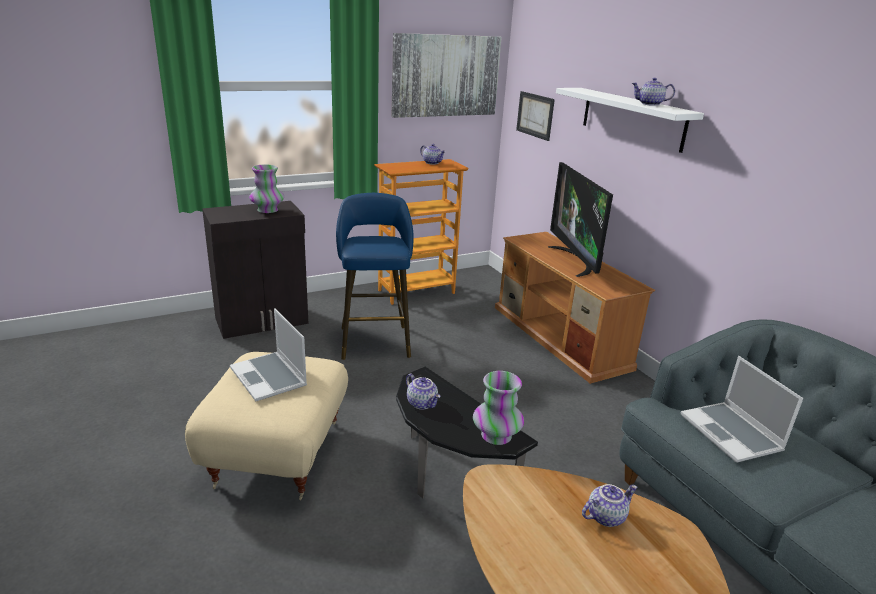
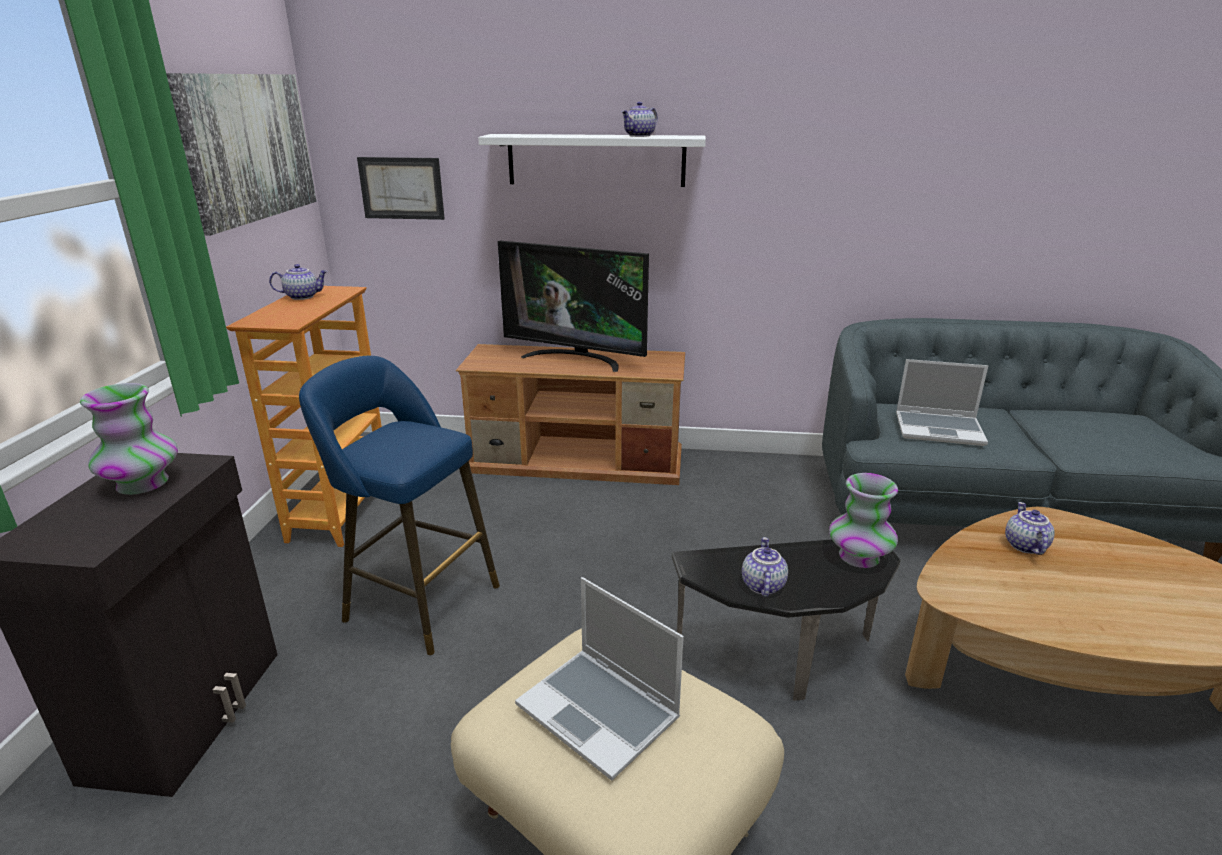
camera: 55 degrees left, 0 degrees up
(270, 377) = (600, 712): laptop -> laptop turned 45 degrees clockwise
(422, 403) = (761, 585): teapot -> teapot turned 75 degrees counterclockwise

